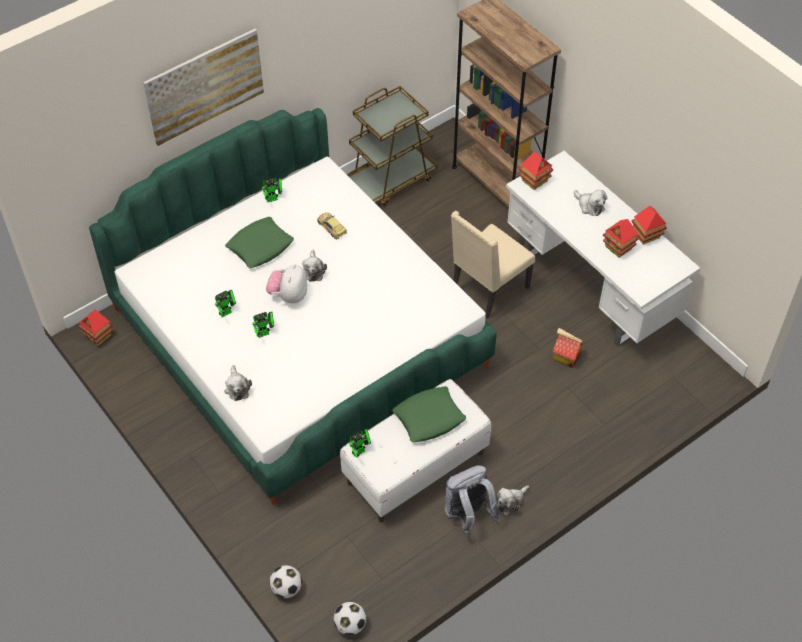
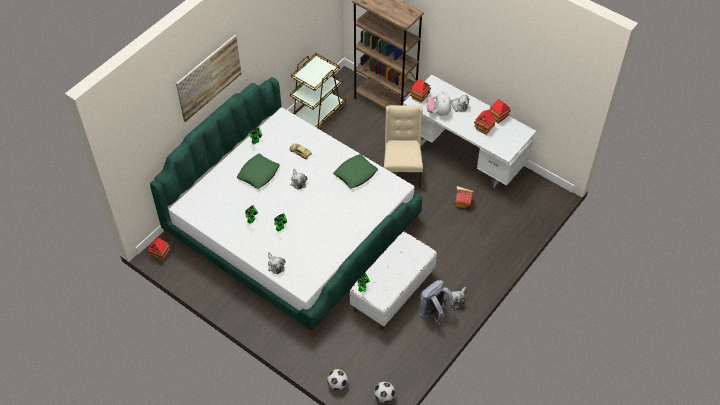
camera: 15 degrees left, 0 degrees up
(289, 296) = (288, 201): plush toy -> plush toy (438, 112)
(429, 418) = (398, 258): green pillow -> green pillow (355, 174)
(488, 290) = (401, 172): beige chair -> beige chair turned 150 degrees clockwise

